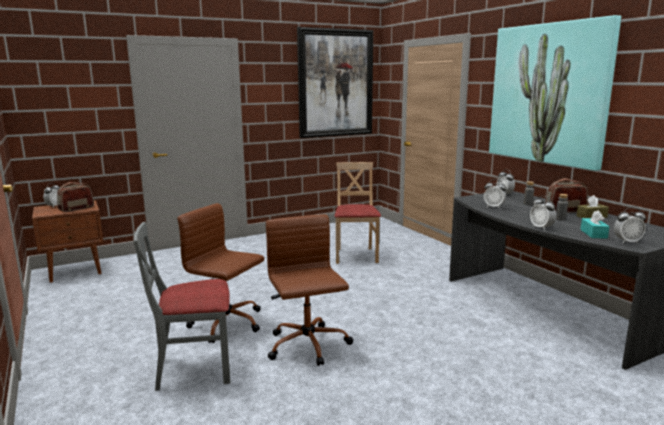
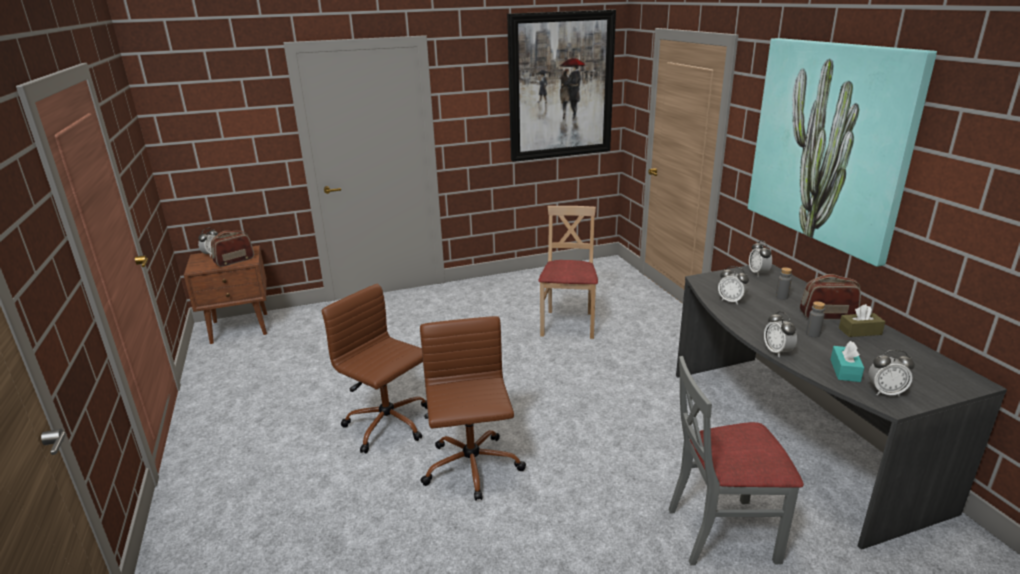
camera: 10 degrees right, 10 degrees up
(194, 369) = (337, 489): grey chair -> grey chair (721, 532)

